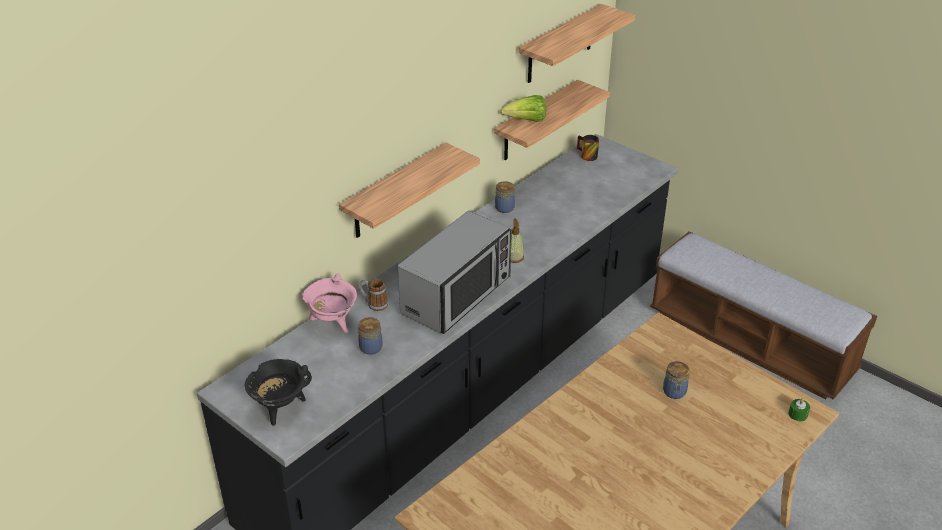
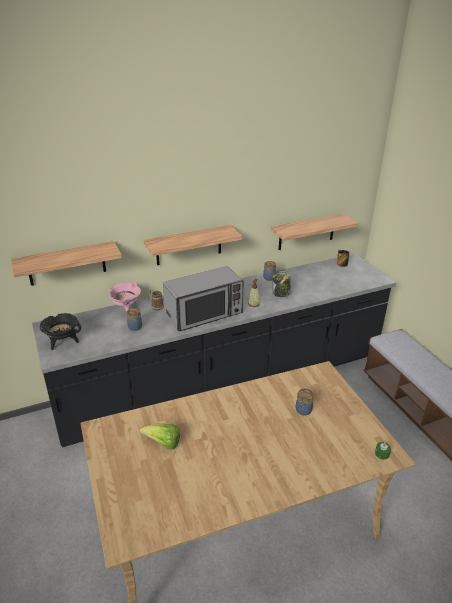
camera: 25 degrees right, 5 degrees down
(526, 121) = (292, 227): lettuce -> lettuce (163, 443)
(540, 229) = (281, 293): none -> jar
(560, 45) = (329, 186): shelf -> shelf (66, 264)

